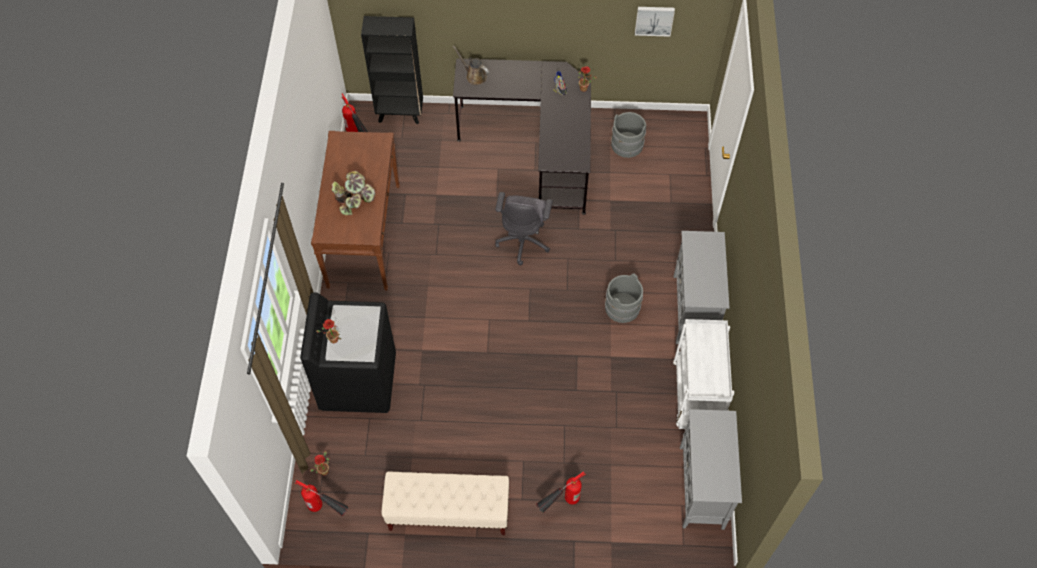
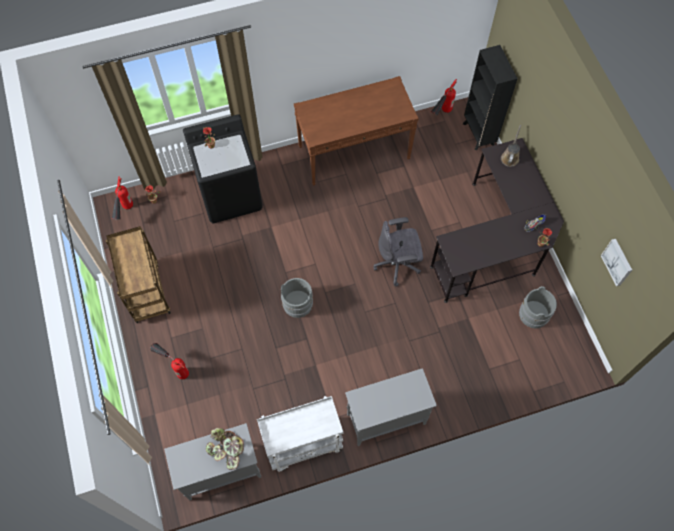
camera: 70 degrees right, 5 degrees up
(354, 201) = (342, 116): potted plant -> potted plant (228, 451)
(448, 512) = (146, 291): beige bench -> brown cart
(622, 307) = (365, 360): grey bucket -> grey bucket (298, 303)

